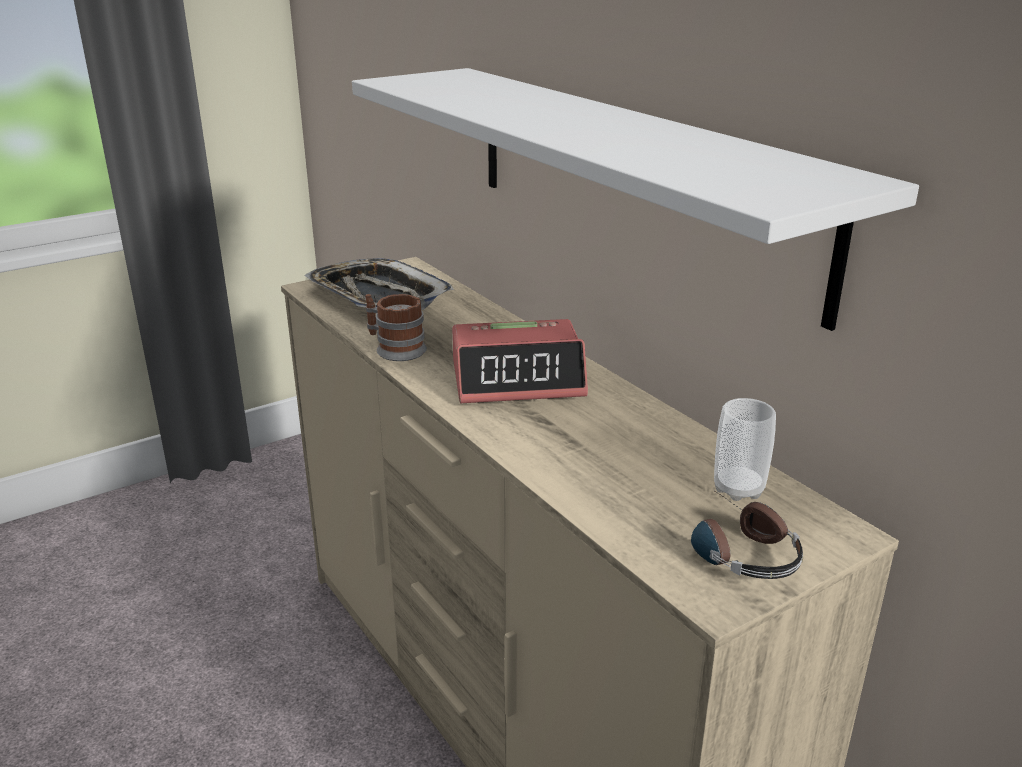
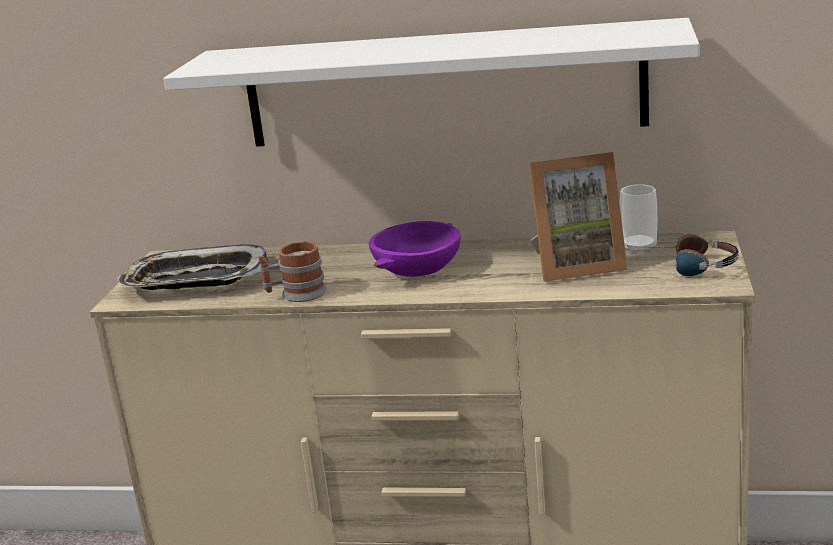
camera: 45 degrees left, 5 degrees down
(518, 378) = (417, 267): alarm clock -> purple bowl
(636, 466) = (576, 265): none -> picture frame

